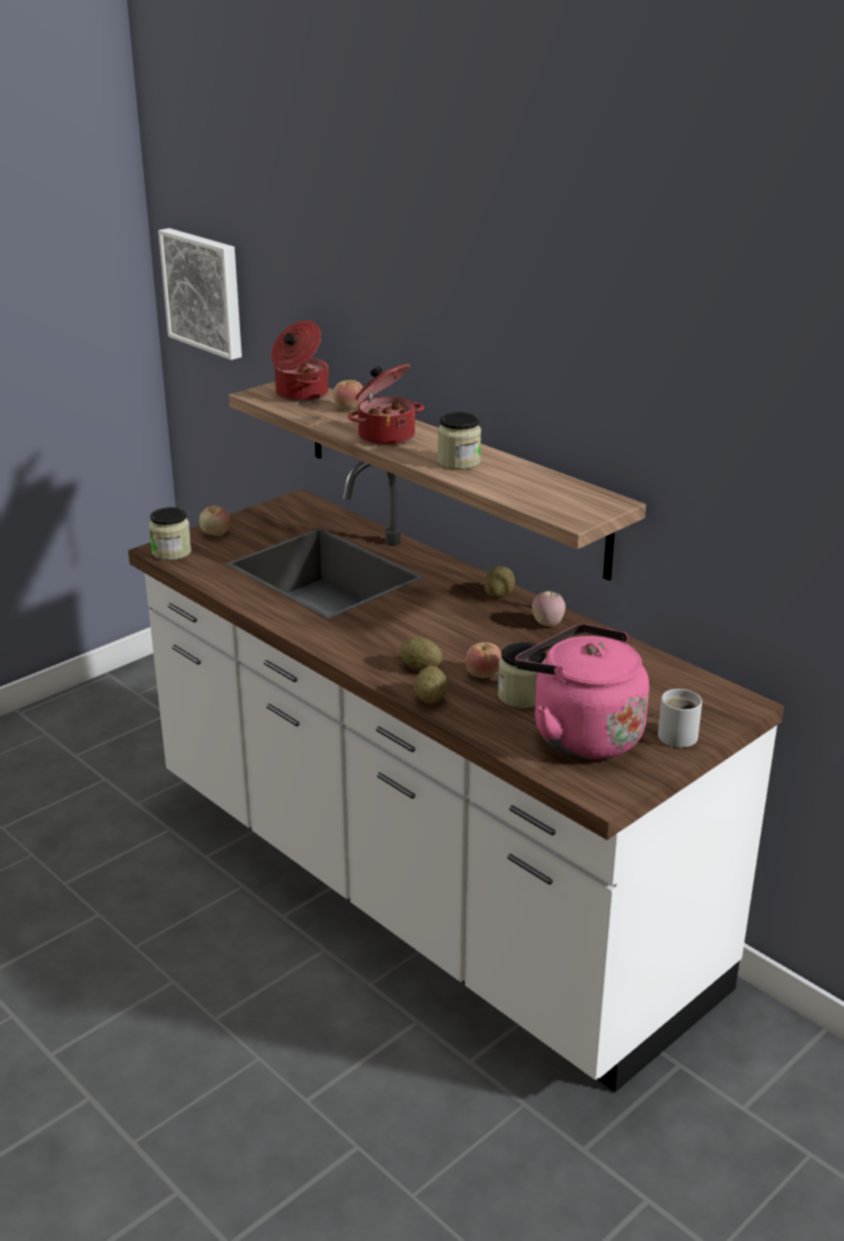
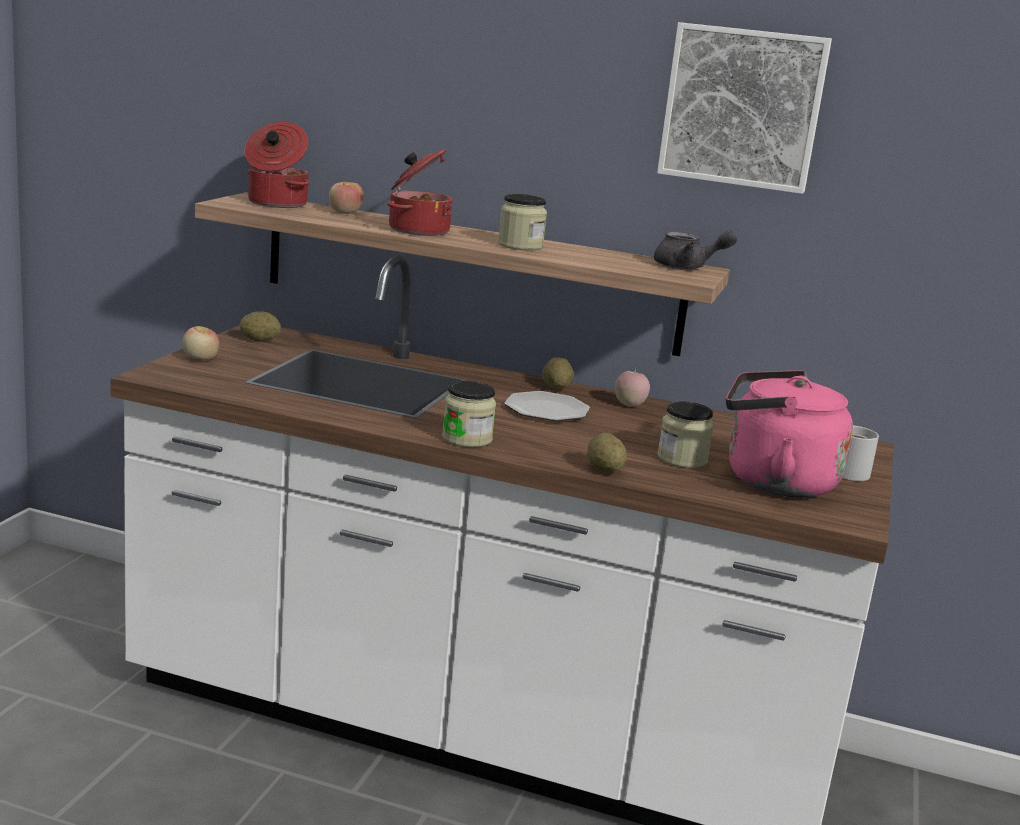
camera: 30 degrees left, 10 degrees down
(171, 552) = (168, 376): jar -> jar (467, 439)
(205, 292) = (106, 109): picture -> picture (743, 107)
(420, 667) = (561, 447): potato -> potato (260, 340)
(458, 622) = (547, 410): none -> plate
(483, 674) = (625, 447): apple -> none
(596, 501) = (687, 267): none -> grey teapot

